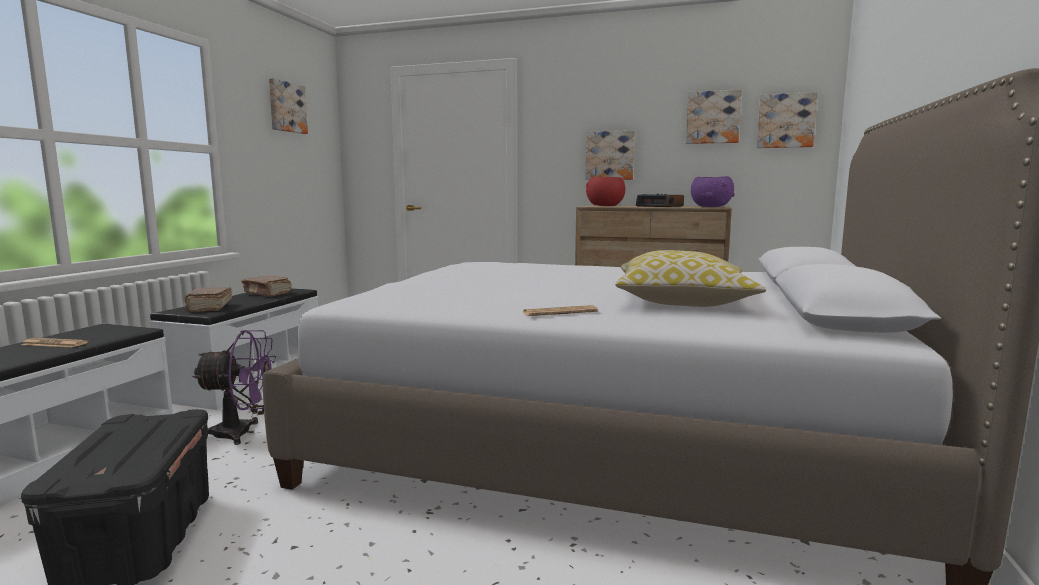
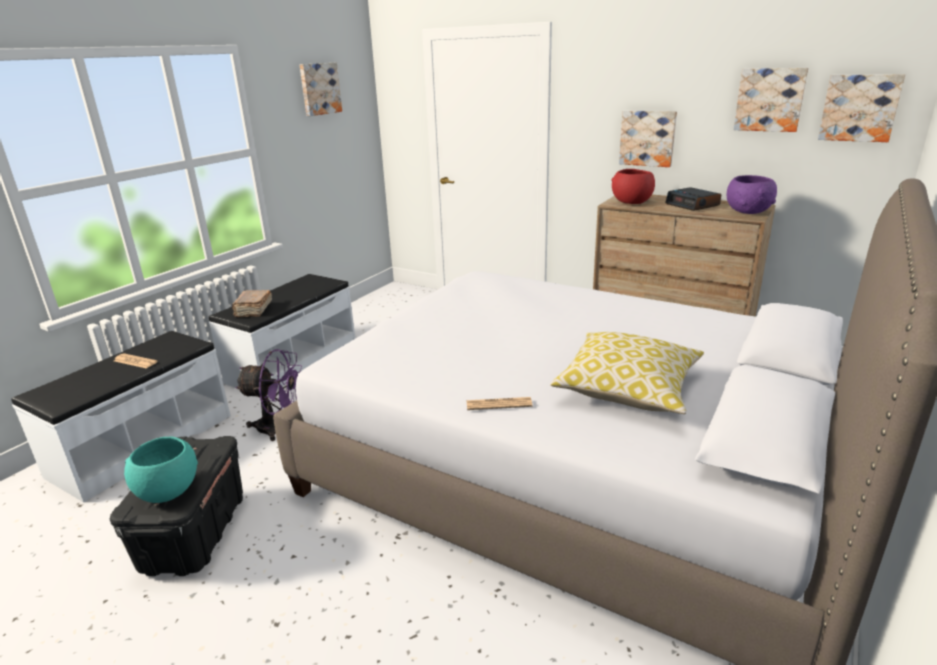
camera: 15 degrees right, 15 degrees up
(115, 458) = (167, 490): none -> turquoise bowl
(267, 293) = (305, 287): brown book -> none

